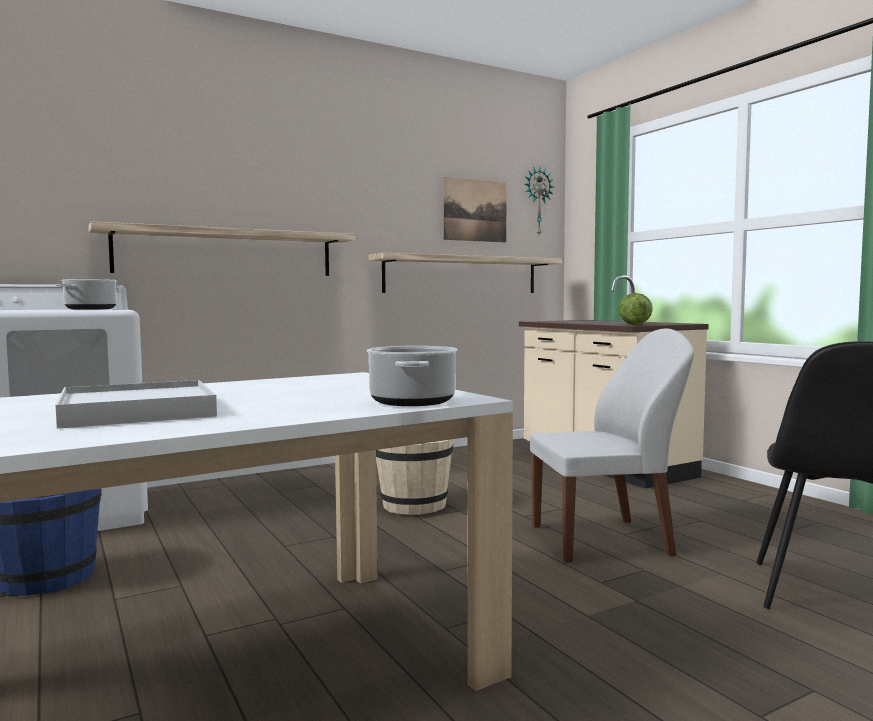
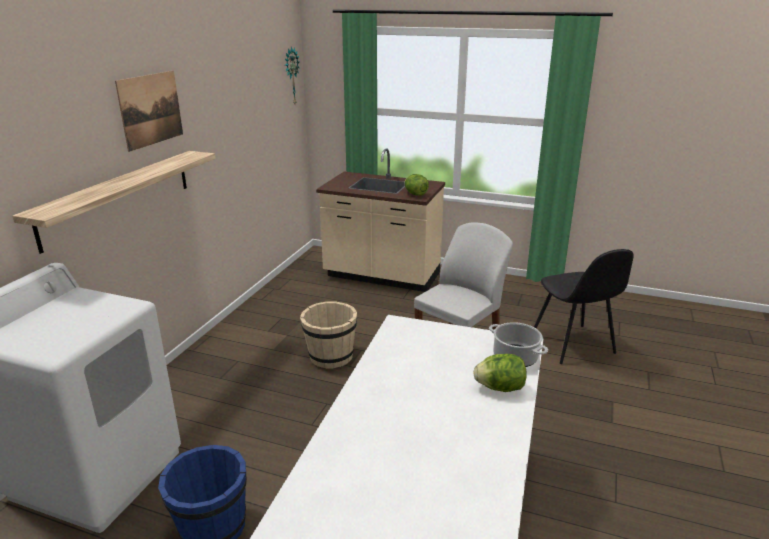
camera: 40 degrees left, 20 degrees up
(90, 309) = (85, 306): cooking pot -> none
(138, 411) = (441, 427): white tray -> none
(306, 409) = (500, 388): none -> lettuce
(462, 275) = (258, 153): shelf -> none
(475, 210) = (260, 97): picture -> picture (151, 109)

